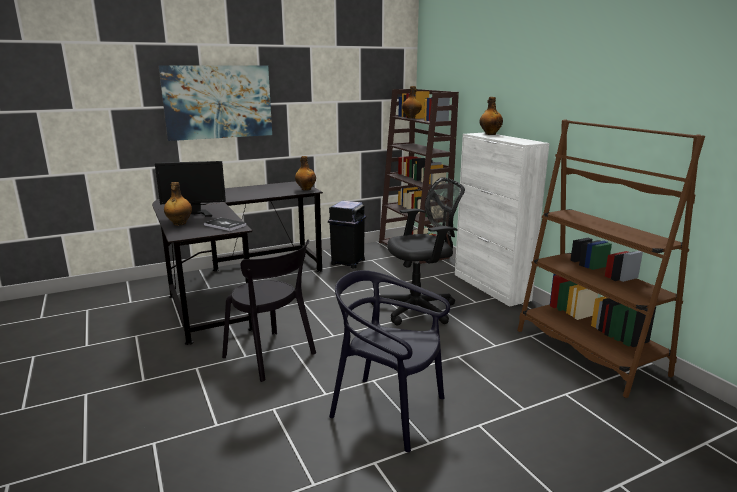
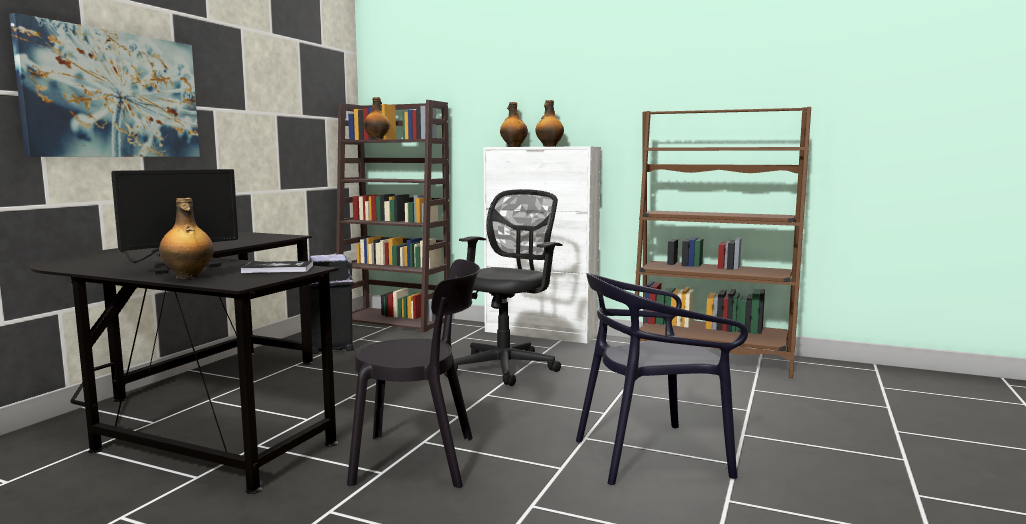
camera: 40 degrees left, 10 degrees down
(306, 189) = (278, 236): bottle -> bottle (549, 146)

